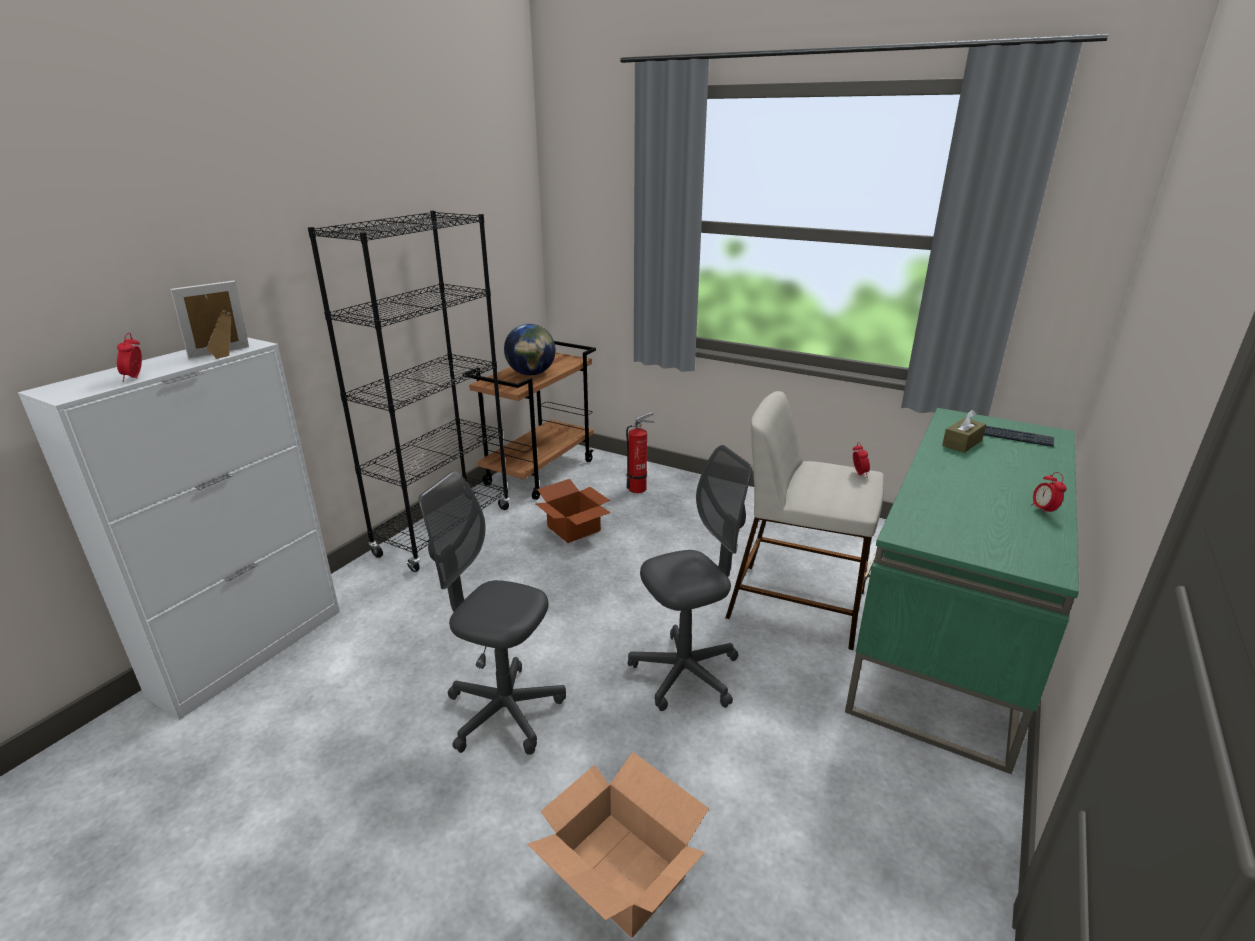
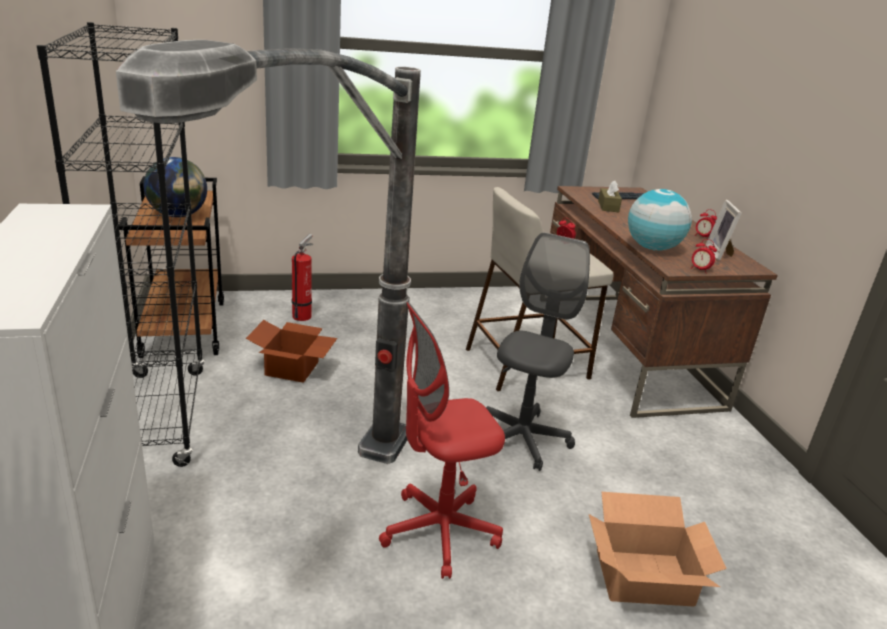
camera: 45 degrees left, 0 degrees up
(135, 378) = (48, 274): alarm clock -> alarm clock (699, 270)
(222, 354) = (78, 227): picture frame -> picture frame (720, 253)
(422, 668) = (323, 539): none -> floor lamp
(504, 712) = (439, 532): grey office chair -> red office chair
(924, 503) = (652, 248): none -> globe
(948, 636) = (624, 350): green desk -> brown desk

